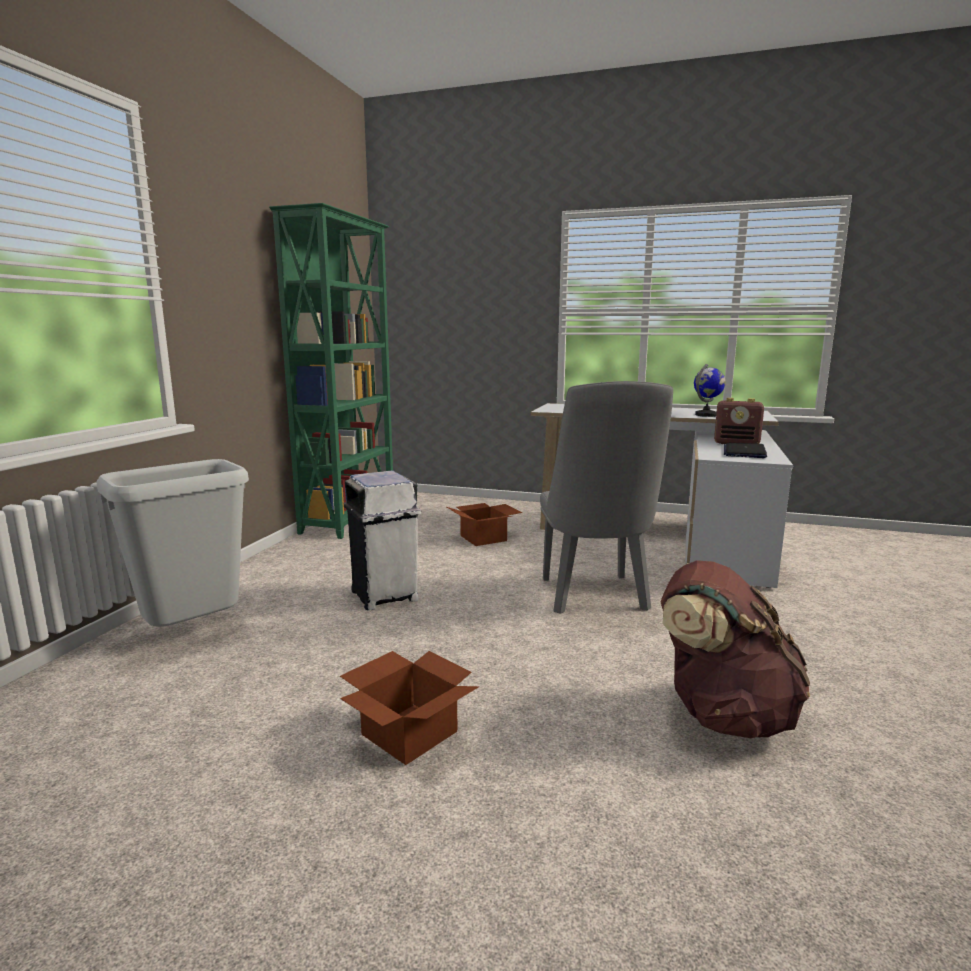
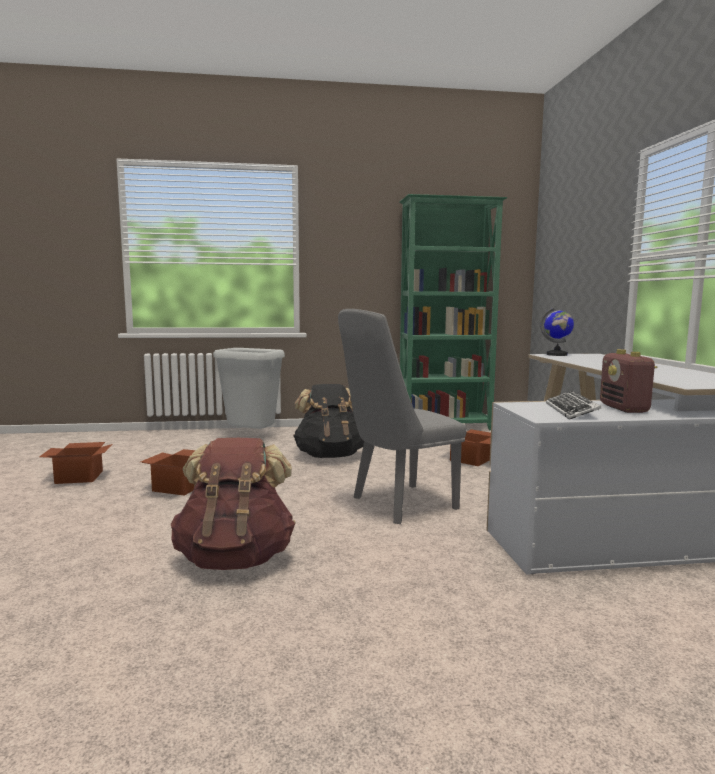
camera: 65 degrees right, 5 degrees down
(193, 874) = (80, 477): none -> cardboard box
(385, 596) = (330, 456): white trash can -> black backpack
(706, 415) = (654, 375): globe -> globe (557, 355)
(744, 452) = (571, 411): laptop -> keyboard

